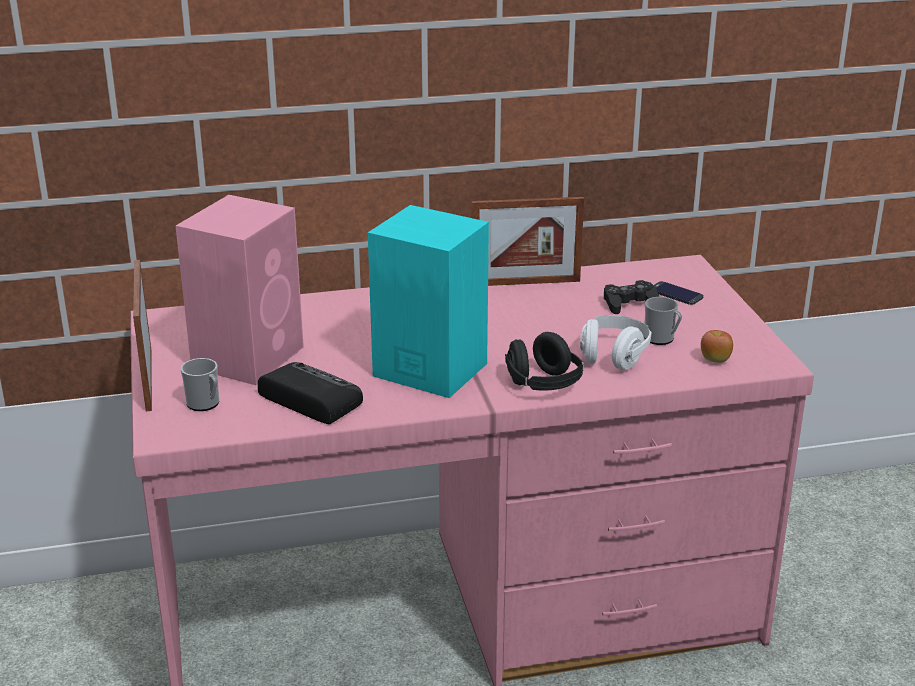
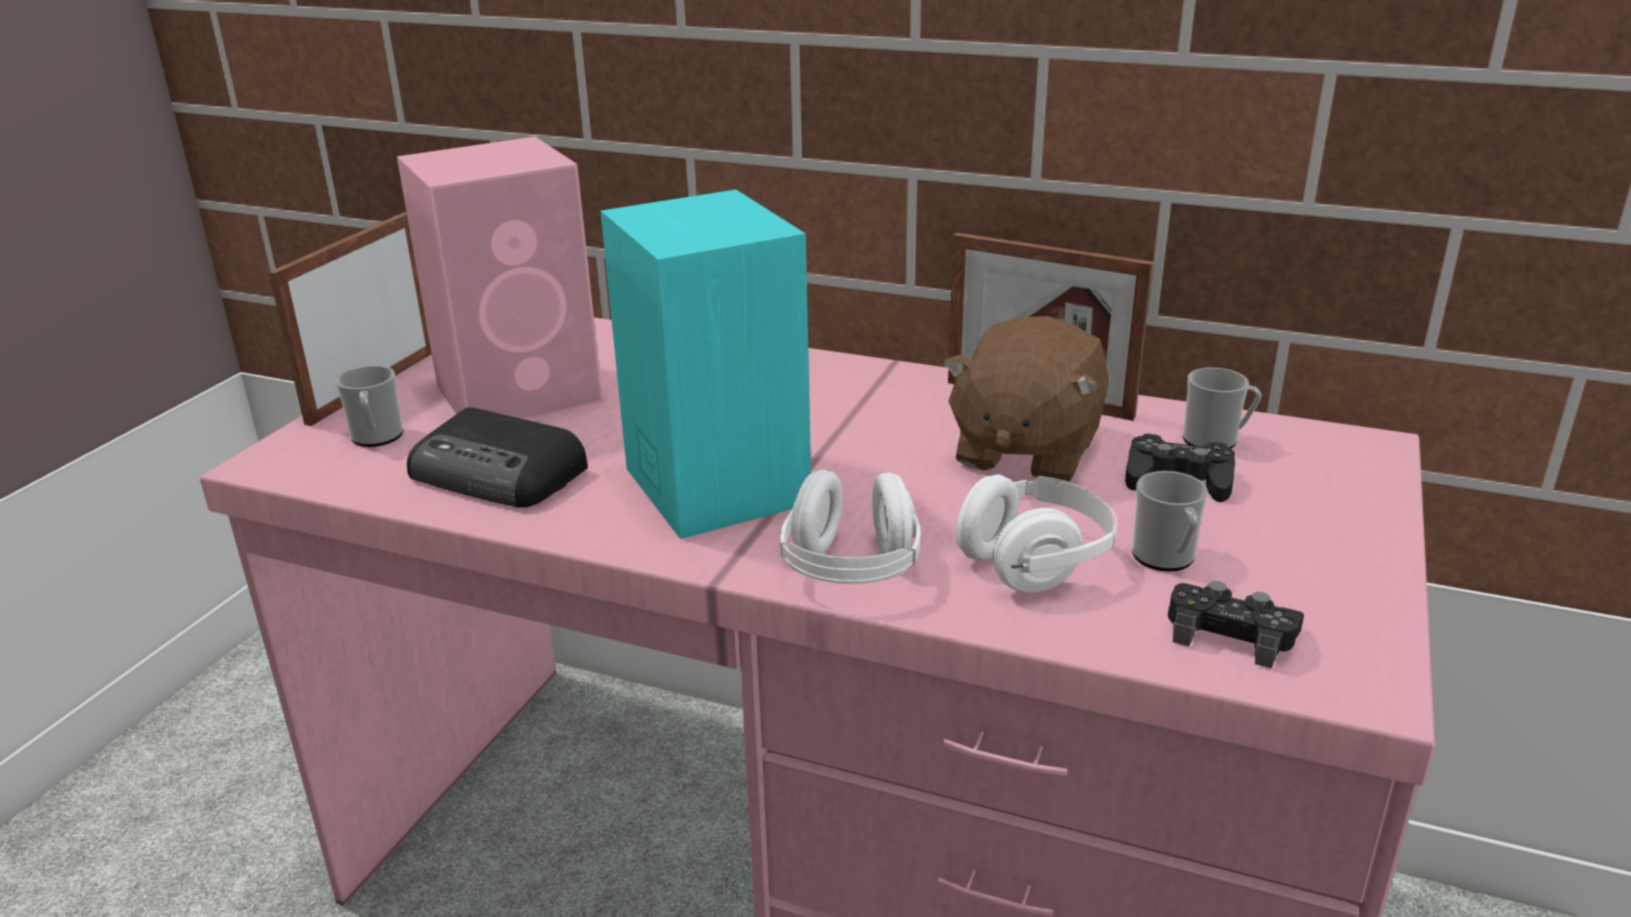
camera: 35 degrees right, 0 degrees up
(309, 399) = (500, 474): radio -> radio turned 135 degrees clockwise
(543, 385) = (851, 570): black headphones -> white headphones
(550, 310) = (1024, 451): none -> brown plush toy
(625, 281) = (1216, 441): none -> mug
(676, 293) = (1289, 487): phone -> none
(715, 360) = (1230, 634): apple -> black game controller

